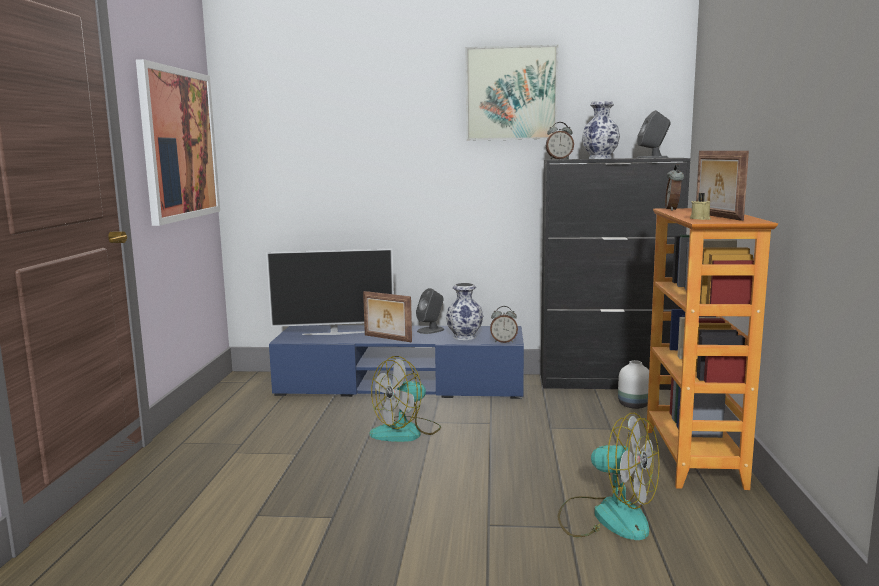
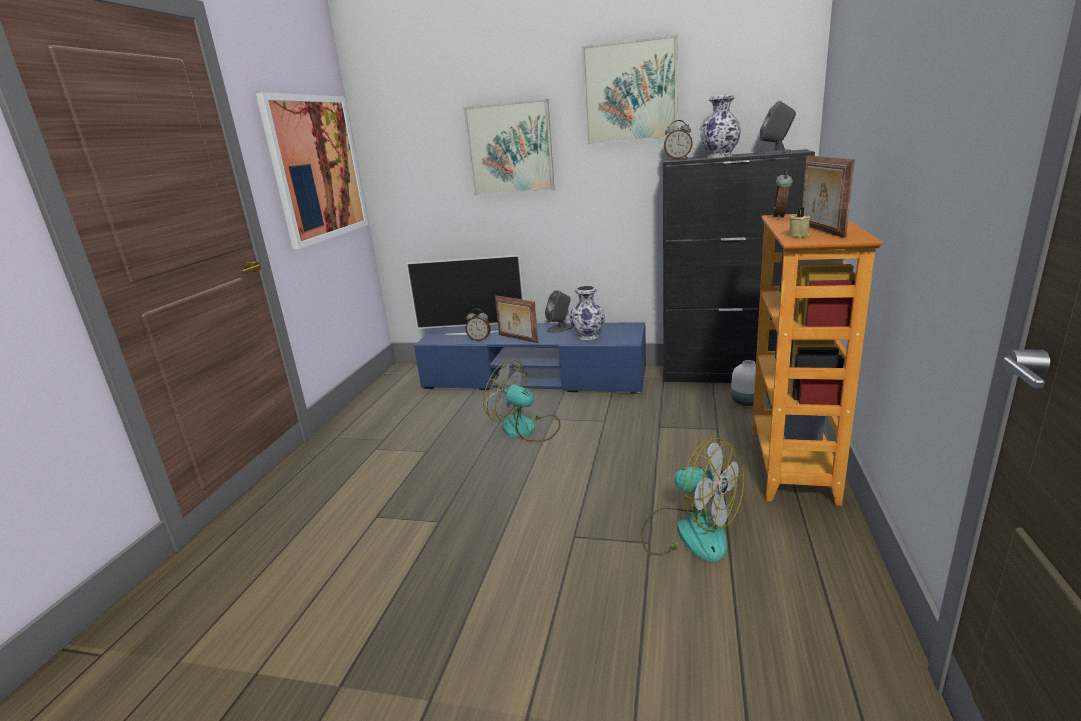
camera: 10 degrees right, 10 degrees up
(385, 140) = (510, 148): none -> picture
(406, 432) = (526, 429): fan -> fan turned 60 degrees clockwise
(503, 341) = (623, 341): alarm clock -> alarm clock (479, 339)

